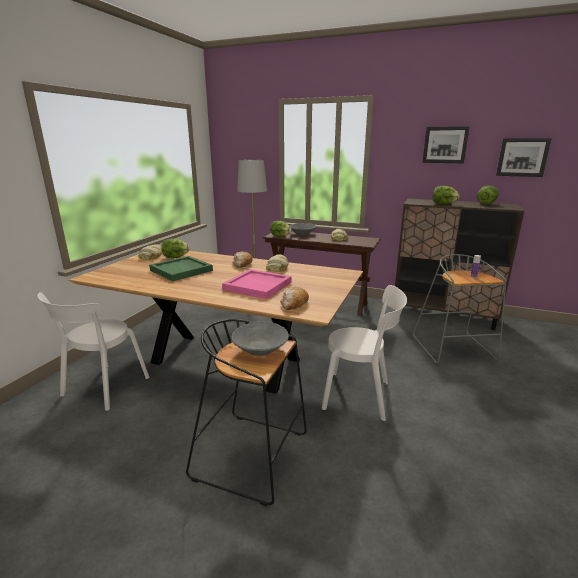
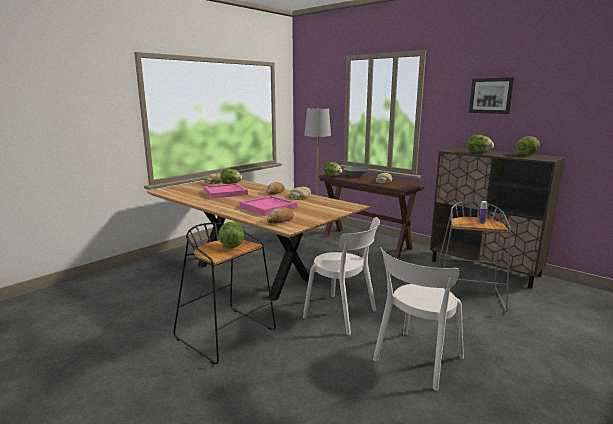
camera: 20 degrees right, 5 degrees down
(103, 388) = (156, 275): white chair -> white chair (416, 360)
(182, 270) = (225, 192): green tray -> pink tray
(260, 349) = (231, 246): grey bowl -> lettuce
(522, 157) = (569, 108): picture -> none

